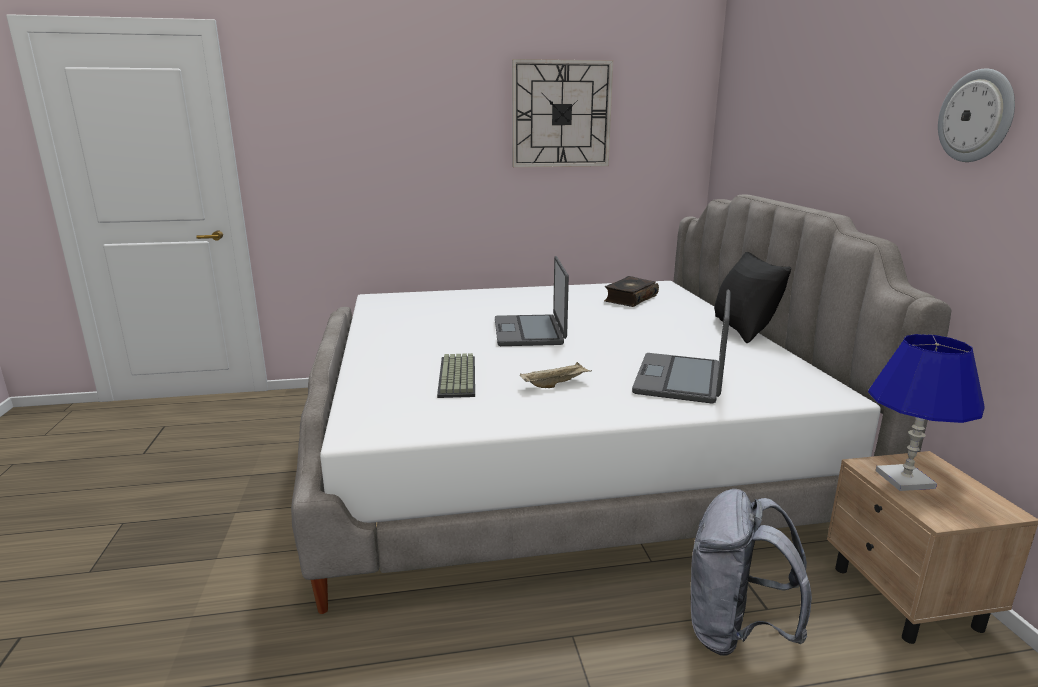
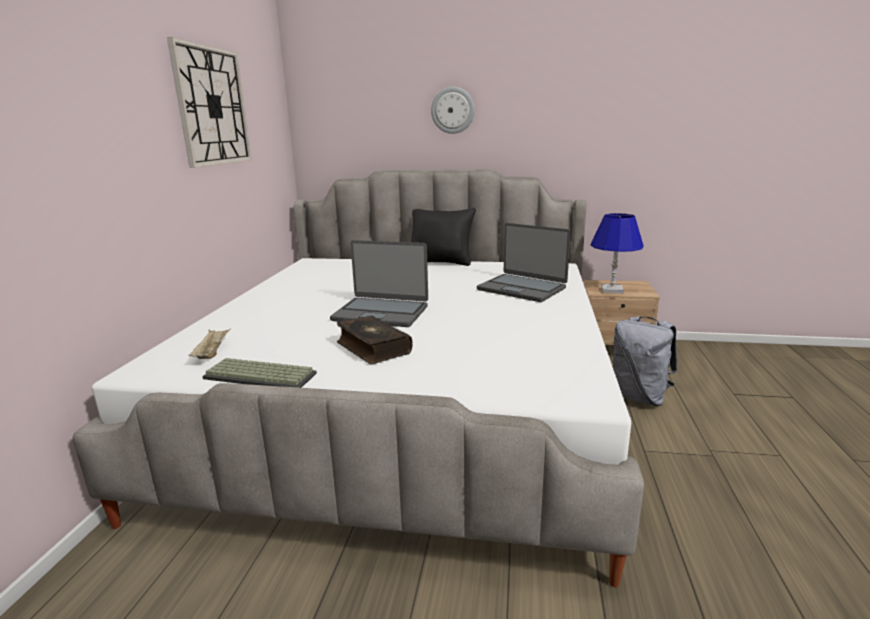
camera: 70 degrees left, 0 degrees up
(459, 377) = (476, 349): keyboard -> keyboard (262, 375)
(555, 384) = (513, 319): beige tray -> beige tray (212, 353)
(630, 299) = (335, 274): book -> book (372, 348)
(976, 116) = (567, 104): wall clock -> wall clock (453, 110)

